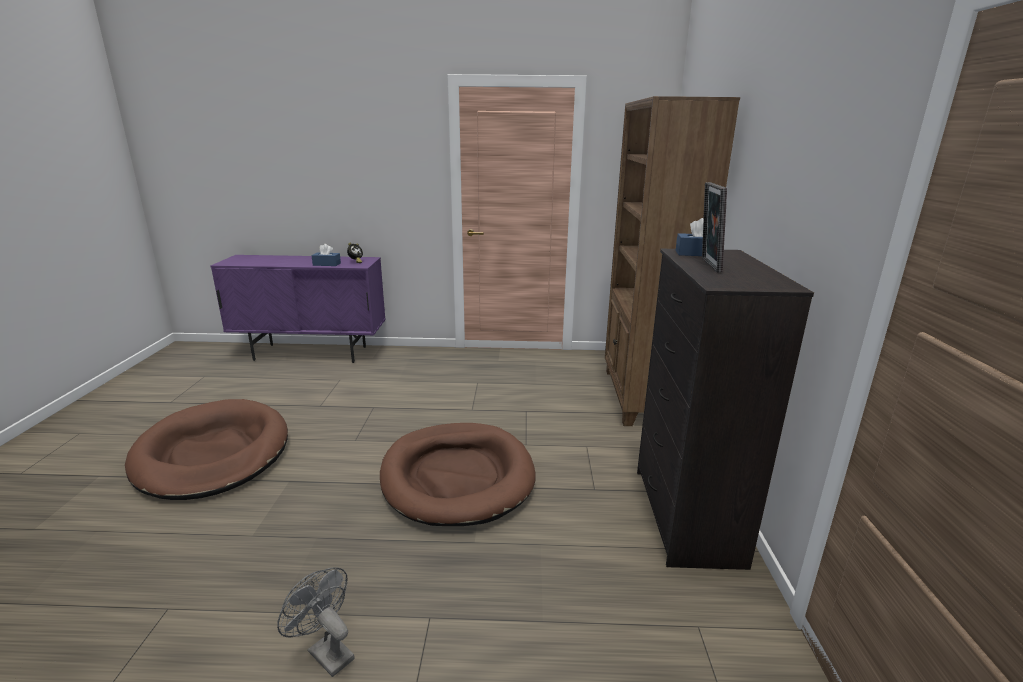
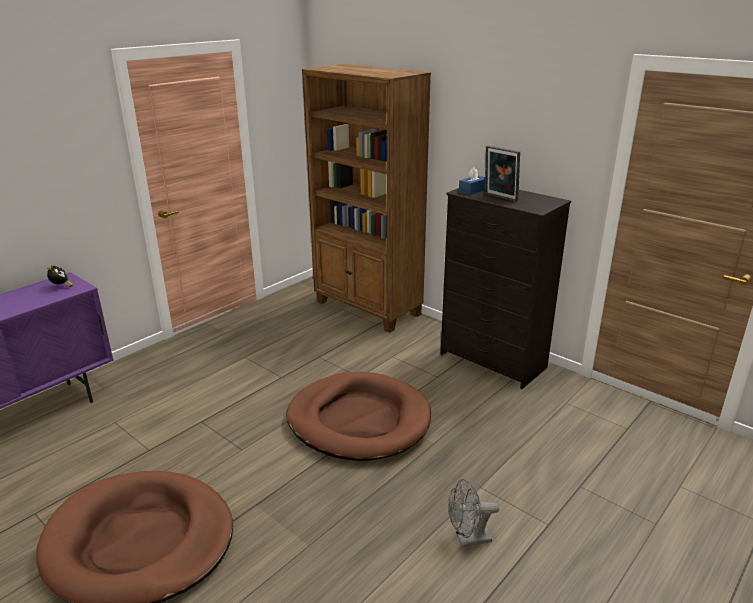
camera: 50 degrees left, 5 degrees up
(326, 264) = (36, 301): blue tissue box -> none

